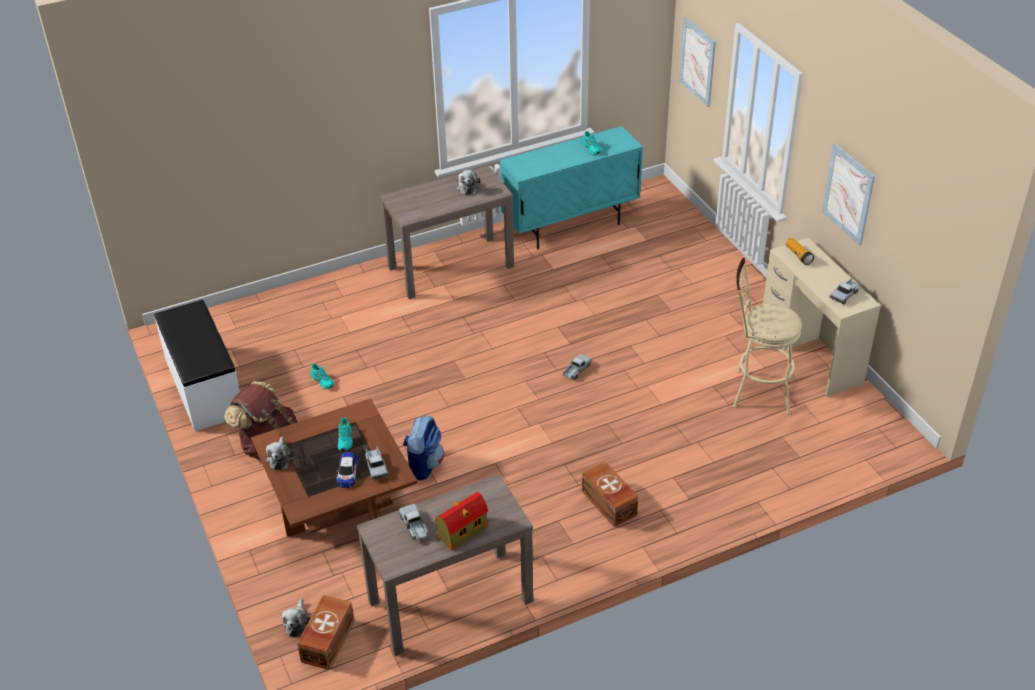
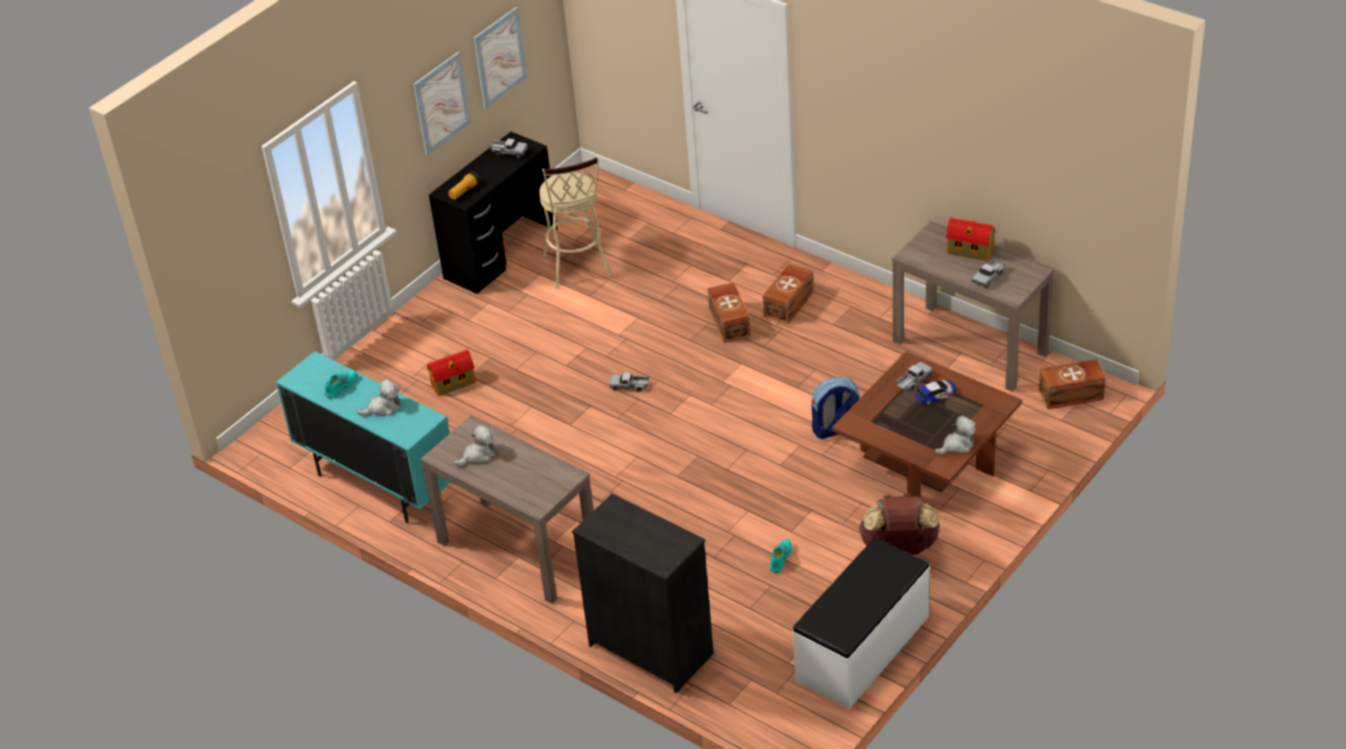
camera: 115 degrees left, 0 degrees up
(297, 623) = (1072, 420): plush toy -> plush toy (383, 408)
(306, 295) = (651, 649): none -> black dresser
(345, 439) = (897, 416): turquoise shoe -> none
(612, 456) = (730, 322): none -> brown storage box
(653, 285) = (454, 383): none -> toy house
(697, 61) = (226, 259): picture -> picture (499, 57)
(811, 354) = (500, 253): beige desk -> black desk

